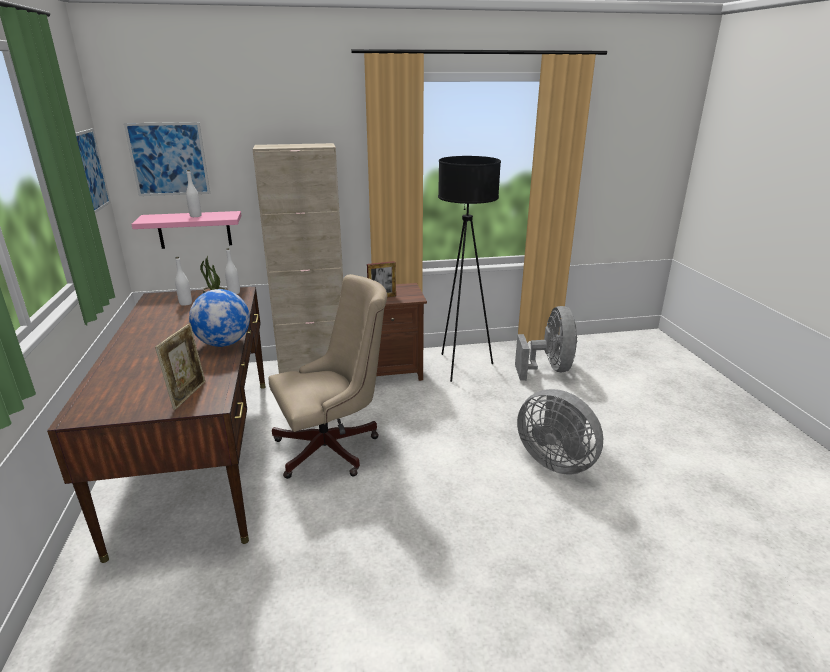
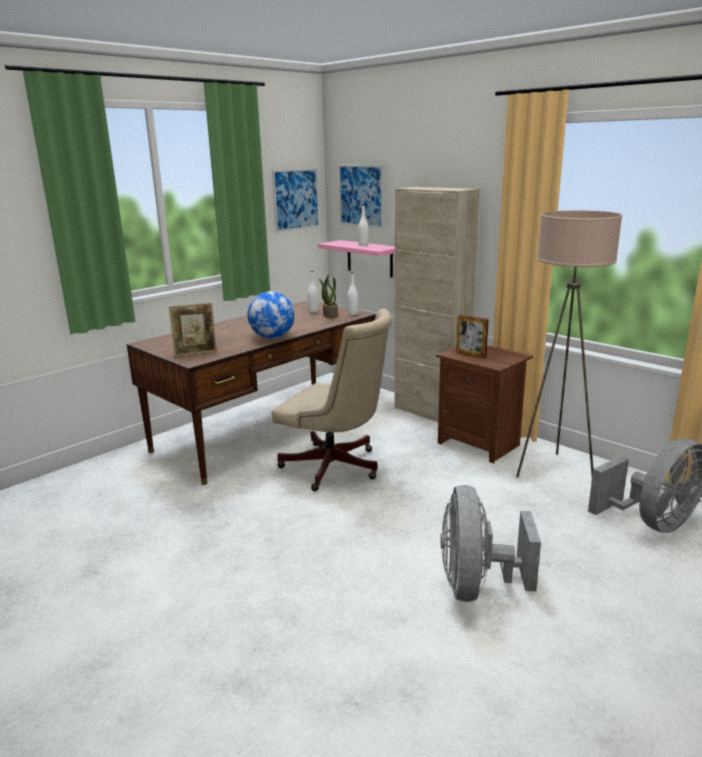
camera: 55 degrees right, 5 degrees down
(461, 366) = (554, 471): black floor lamp -> beige floor lamp

